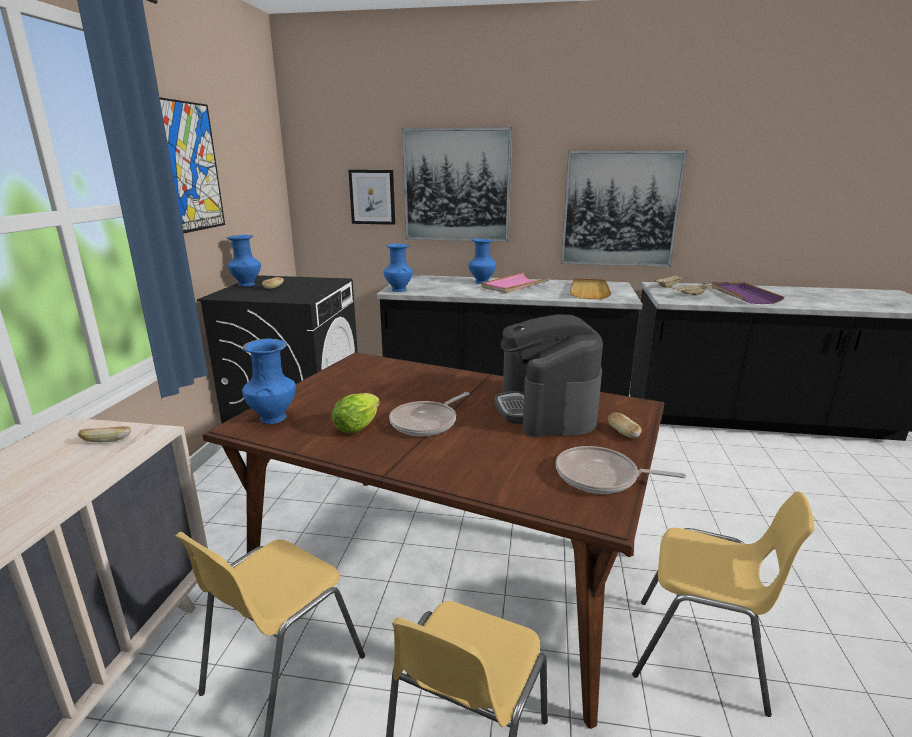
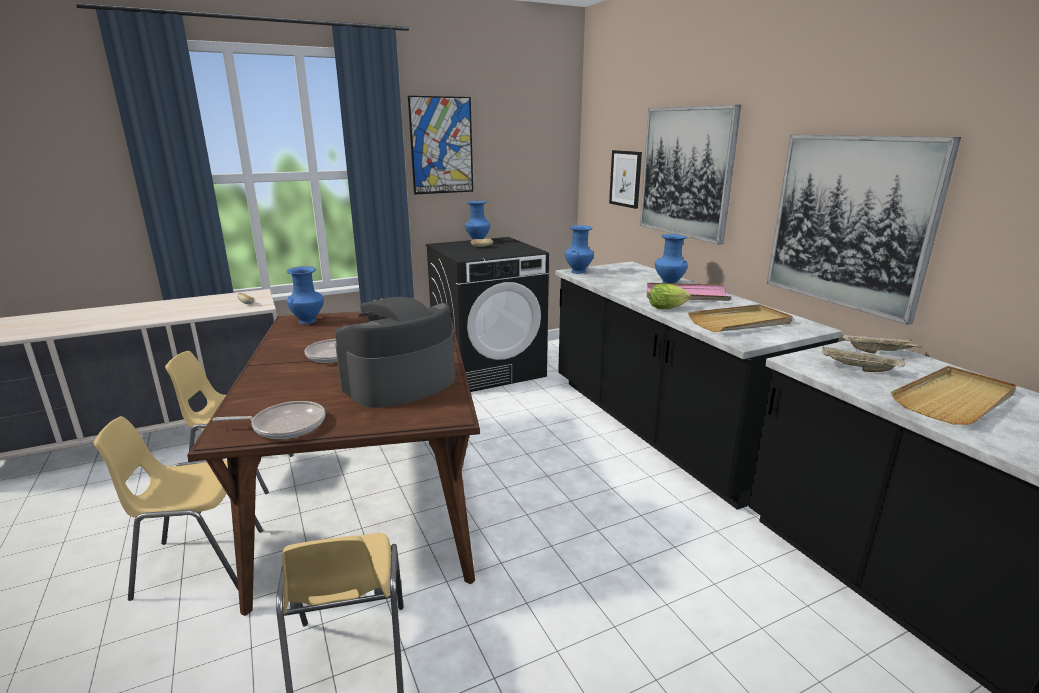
camera: 55 degrees right, 0 degrees up
(359, 426) = (314, 341): lettuce -> lettuce (668, 308)
(601, 477) = (285, 425): frying pan -> frying pan turned 105 degrees clockwise
(623, 433) = (377, 419): bread -> none
(743, 295) = (955, 399): purple tray -> beige tray

